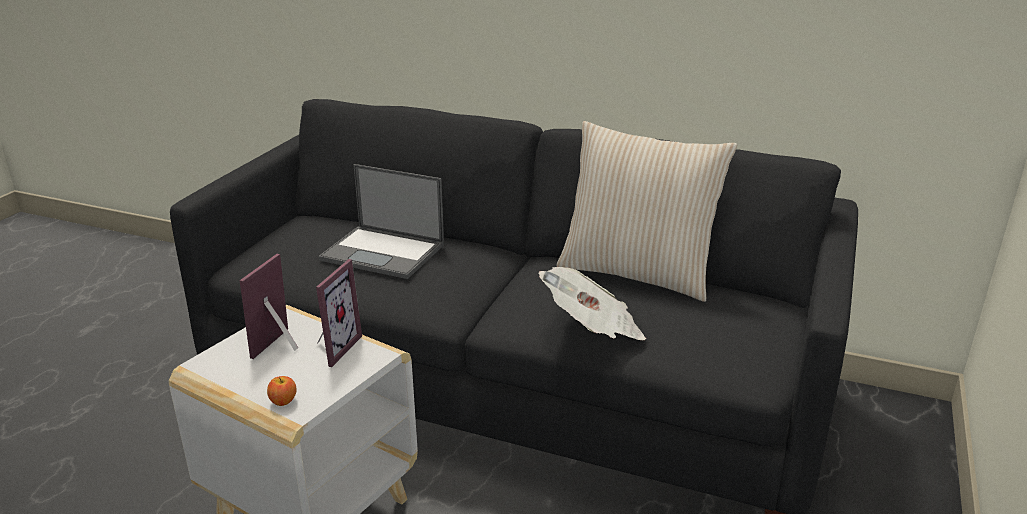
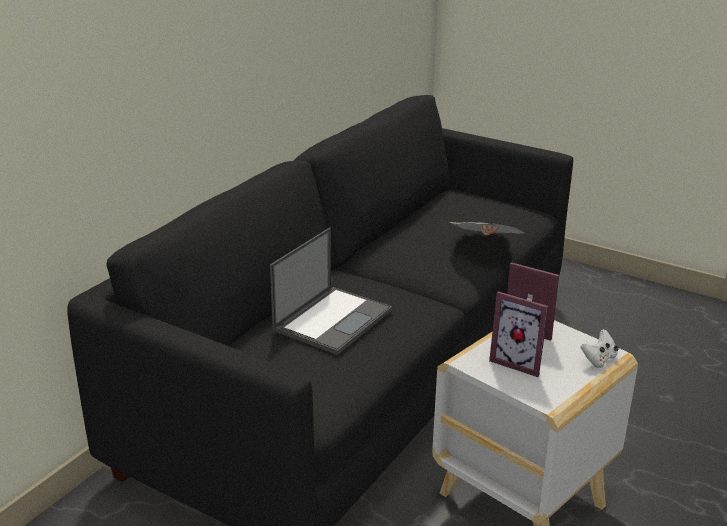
camera: 80 degrees left, 0 degrees up
(283, 401) = (598, 359): apple -> white game controller
(637, 273) = (405, 222): beige pillow -> none

